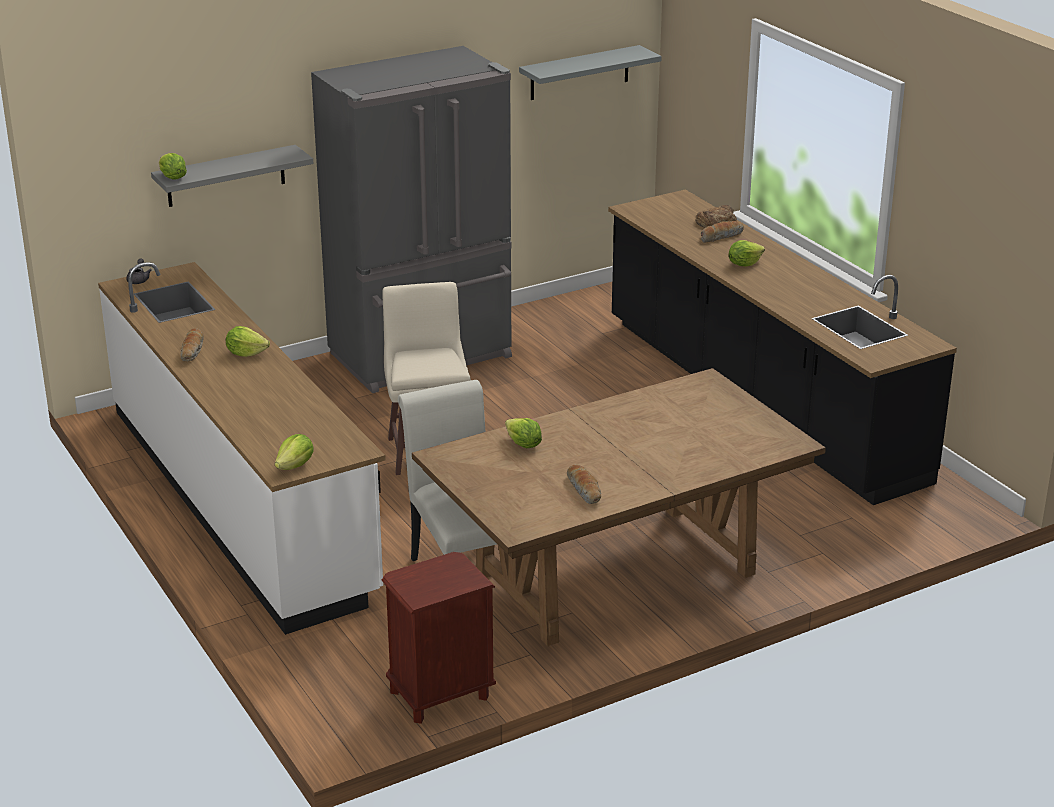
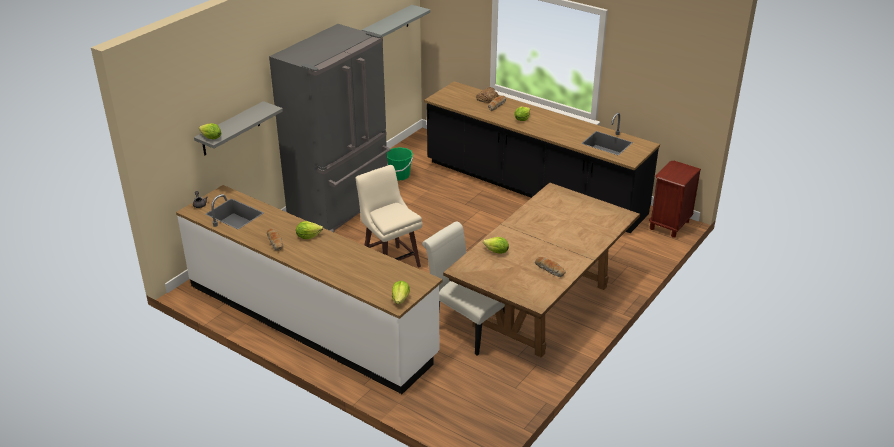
camera: 25 degrees left, 5 degrees up
(439, 695) = (510, 403): brown nightstand -> brown nightstand (669, 225)
(552, 333) = (399, 175): none -> green bucket

